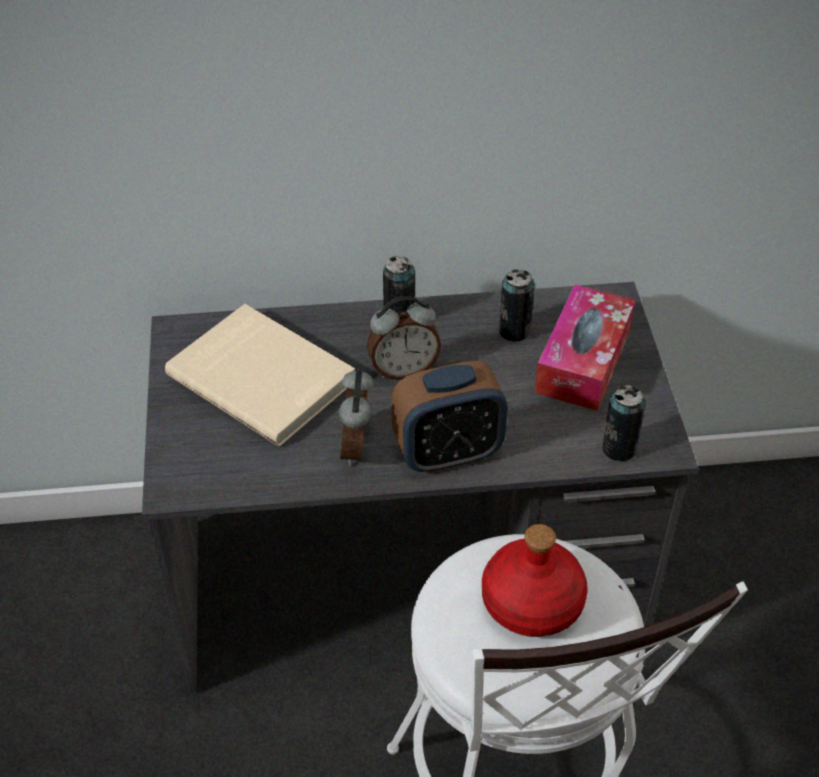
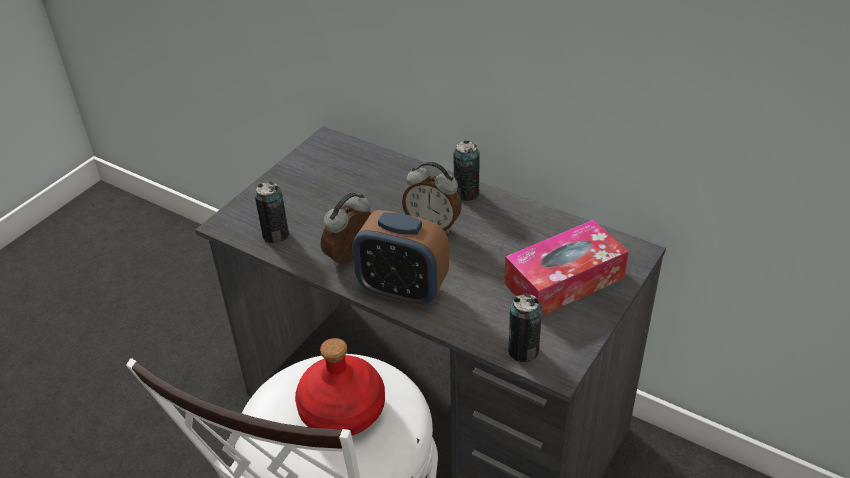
camera: 40 degrees right, 5 degrees down
(263, 377) = (344, 188): beige book -> none
(514, 331) = (535, 238): can -> can (275, 235)

